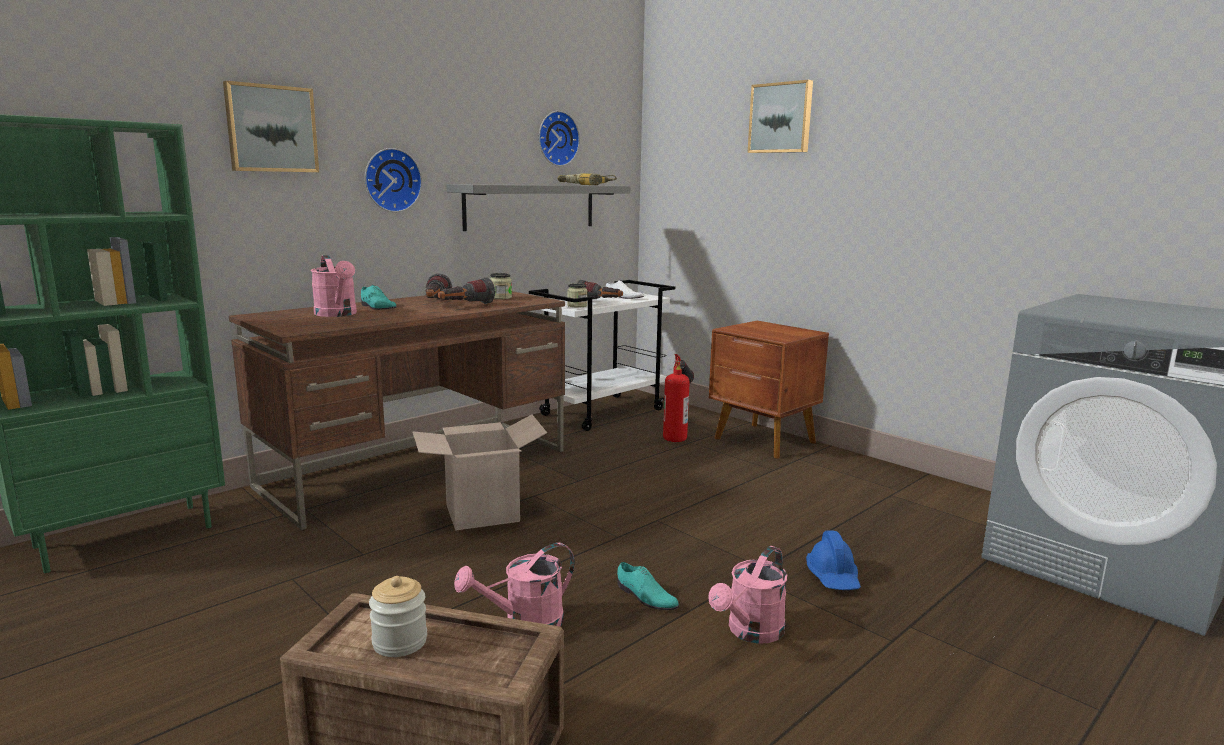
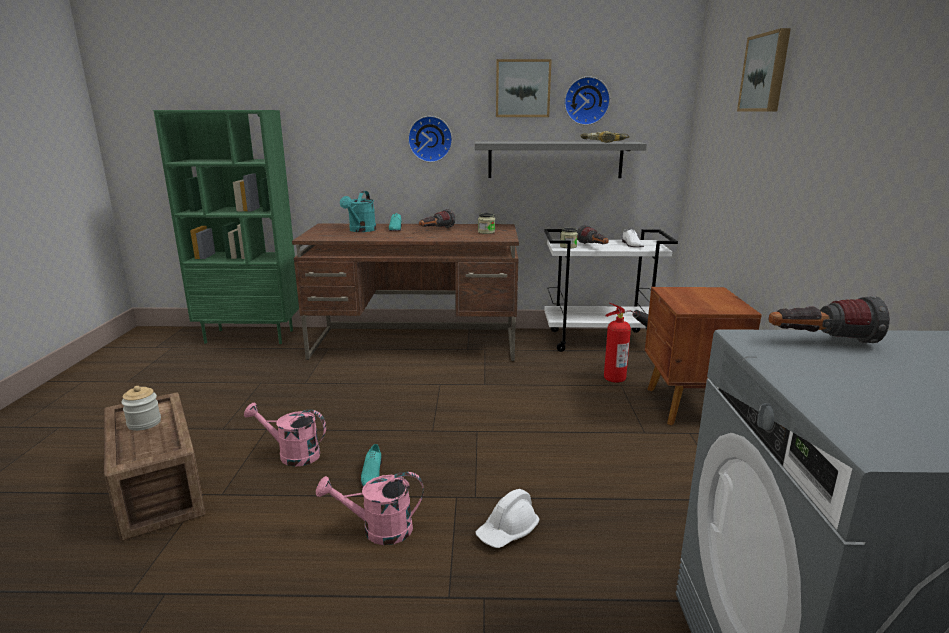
camera: 45 degrees right, 5 degrees up
(271, 129) = (347, 106): picture -> picture (522, 88)
(338, 314) = (360, 230): pink watering can -> turquoise watering can
(465, 306) = (442, 235): flashlight -> flashlight (819, 342)
(482, 513) = (393, 383): cardboard box -> none
(833, 577) = (507, 531): blue hard hat -> white hard hat

